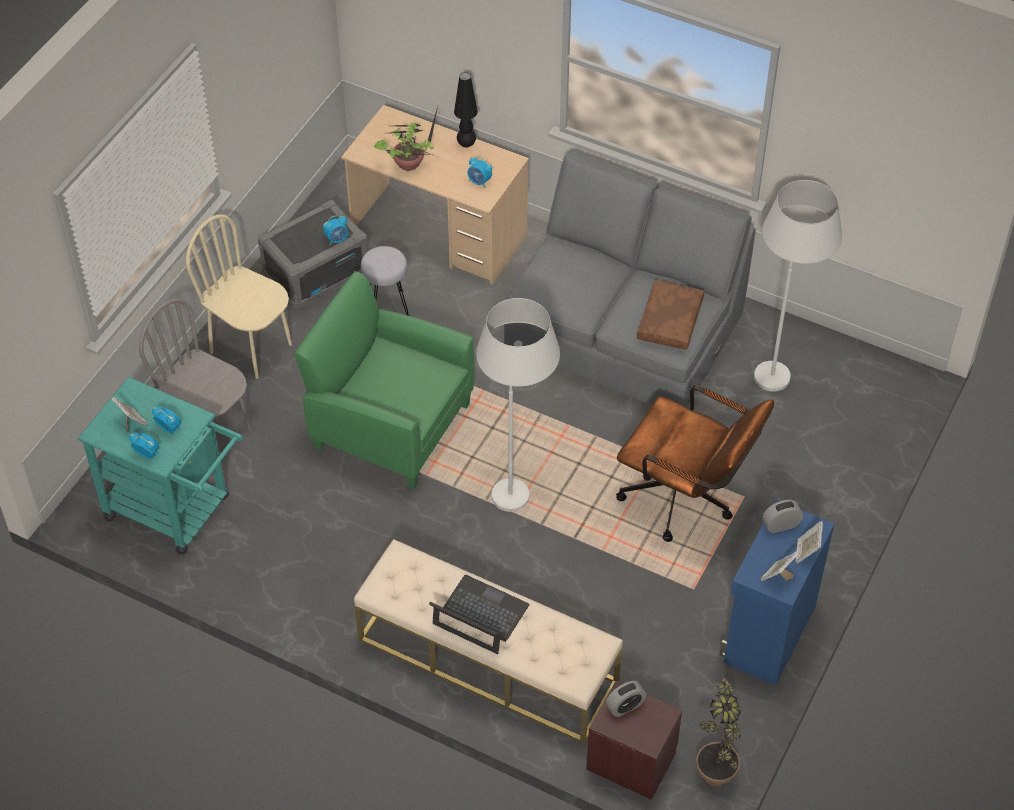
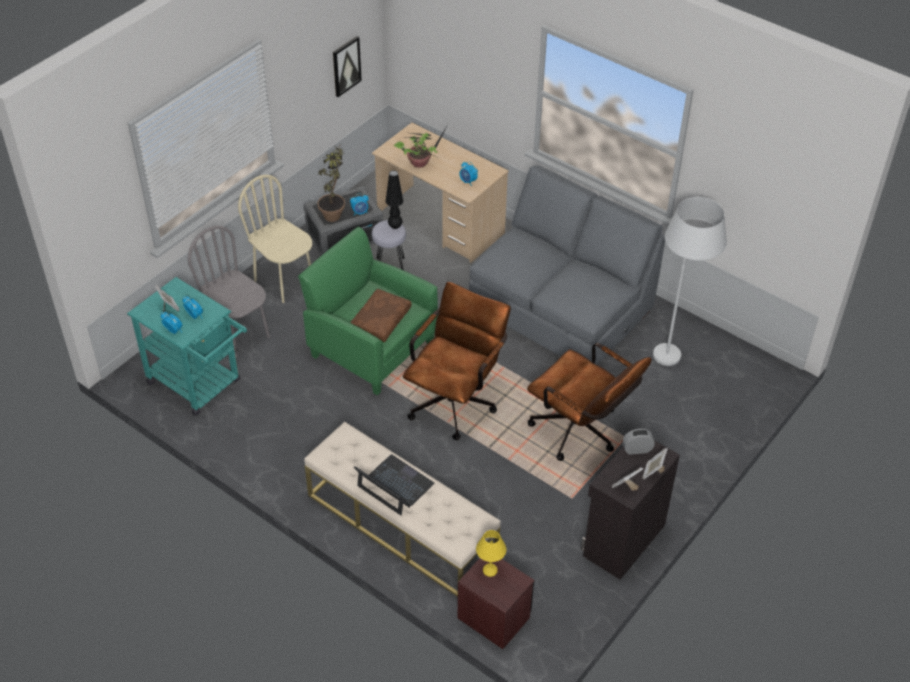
camera: 10 degrees right, 5 degrees down
(292, 46) = (346, 66): none -> picture
(466, 144) = (465, 155): black table lamp -> black table lamp (395, 226)
(517, 479) = (455, 400): white floor lamp -> brown office chair
(625, 706) = (490, 569): alarm clock -> yellow table lamp
(668, 320) = (588, 296): brown pillow -> brown pillow (380, 320)
(716, 766) = (559, 632): potted plant -> potted plant (334, 212)
(767, 634) = (622, 540): blue cabinet -> black cabinet

